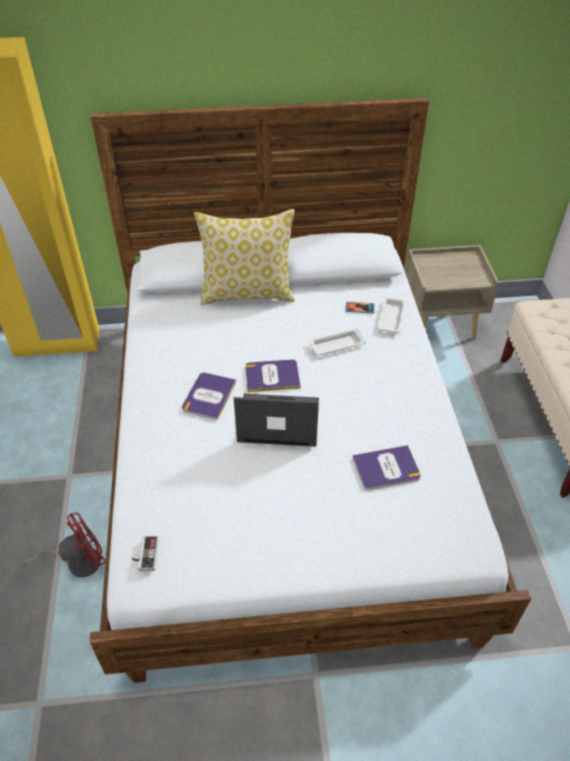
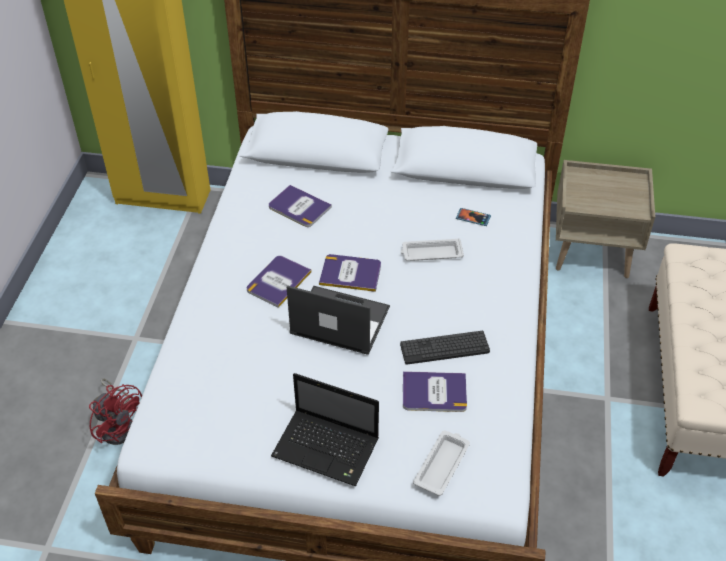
camera: 15 degrees right, 0 degrees up
(77, 561) = (119, 425): red fan -> red fan turned 60 degrees clockwise
(145, 555) = (164, 422): game controller -> none
(204, 326) = (299, 207): none -> book
(248, 293) = (357, 180): pillow -> none
(311, 543) = (328, 448): none -> laptop
(380, 426) = (444, 348): none -> keyboard
(391, 317) = (504, 234): white tray -> white tray (442, 464)

